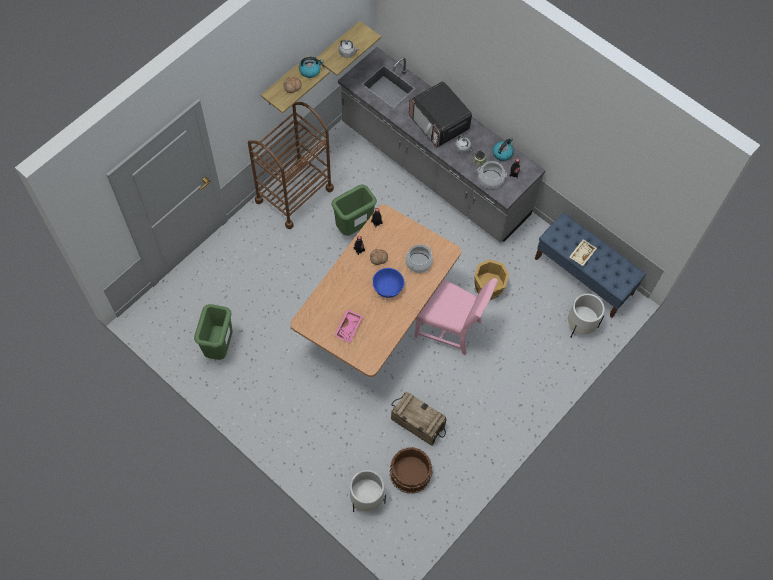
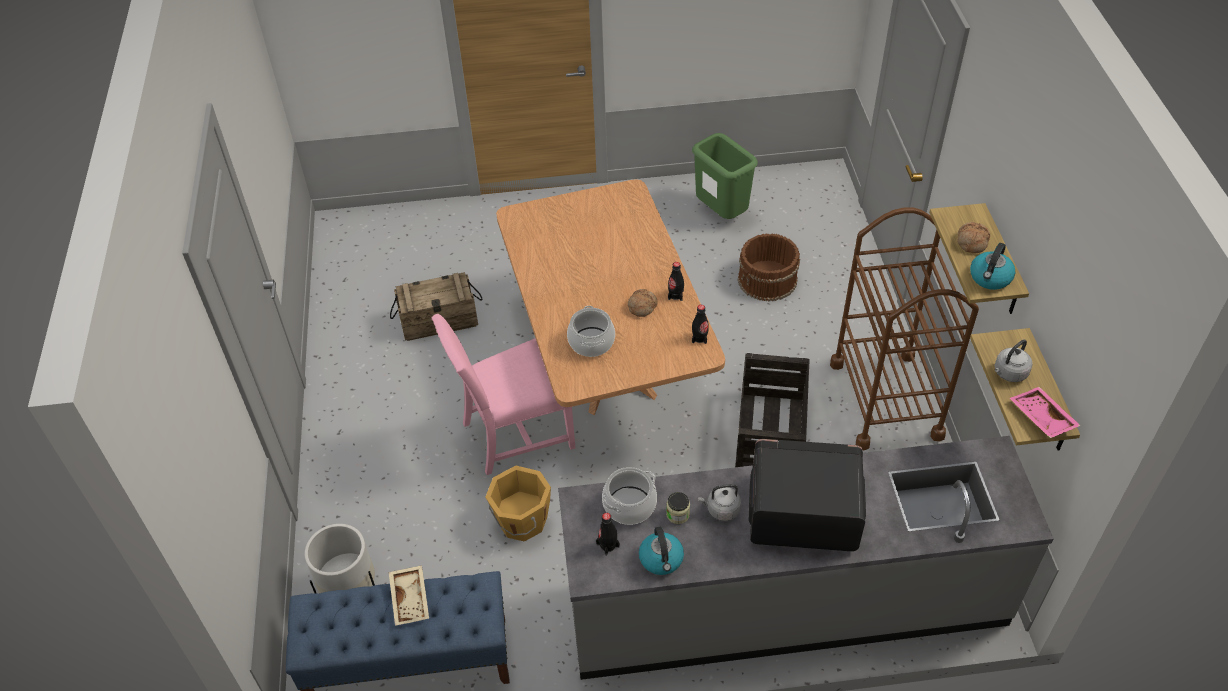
camera: 135 degrees right, 15 degrees down
(349, 328) = (578, 224): pink tray -> pink tray (1041, 418)
(354, 227) = (770, 432): green trash can -> crate
(366, 498) = (416, 230): white planter -> none
(388, 288) = (590, 289): blue bowl -> none
(410, 473) = (396, 279): brown bucket -> brown bucket (767, 280)

